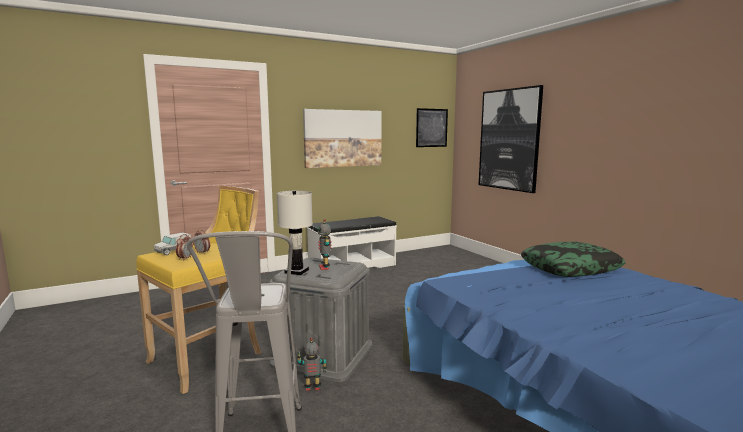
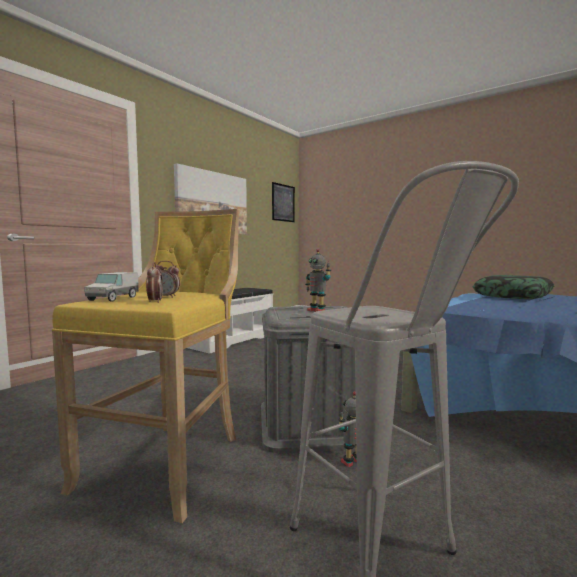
camera: 25 degrees left, 5 degrees down
(296, 271) = (293, 315): white table lamp -> none
(509, 139) = (362, 211): picture -> none

